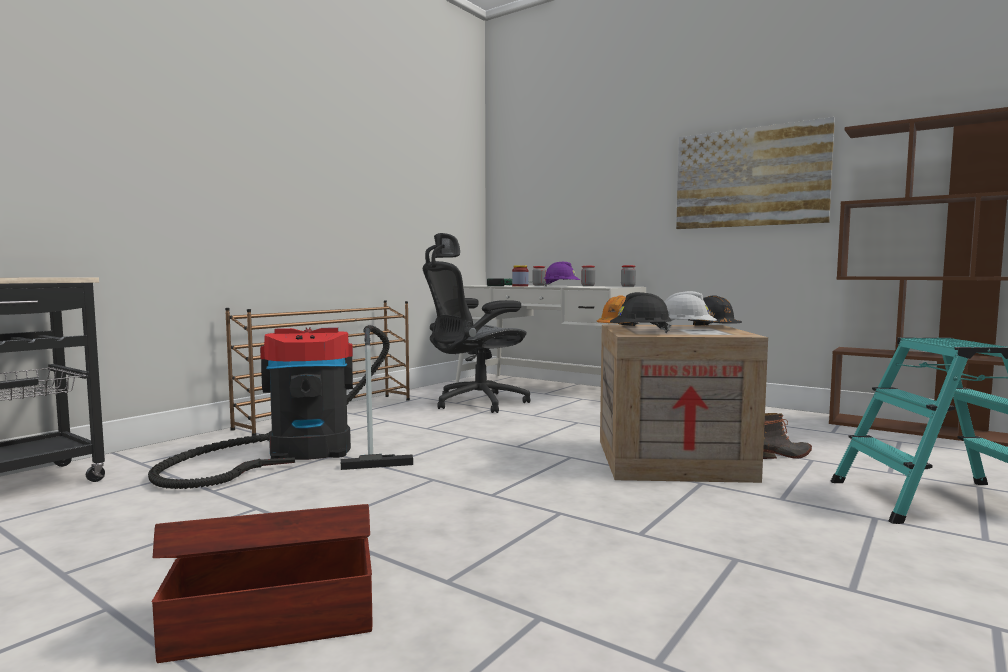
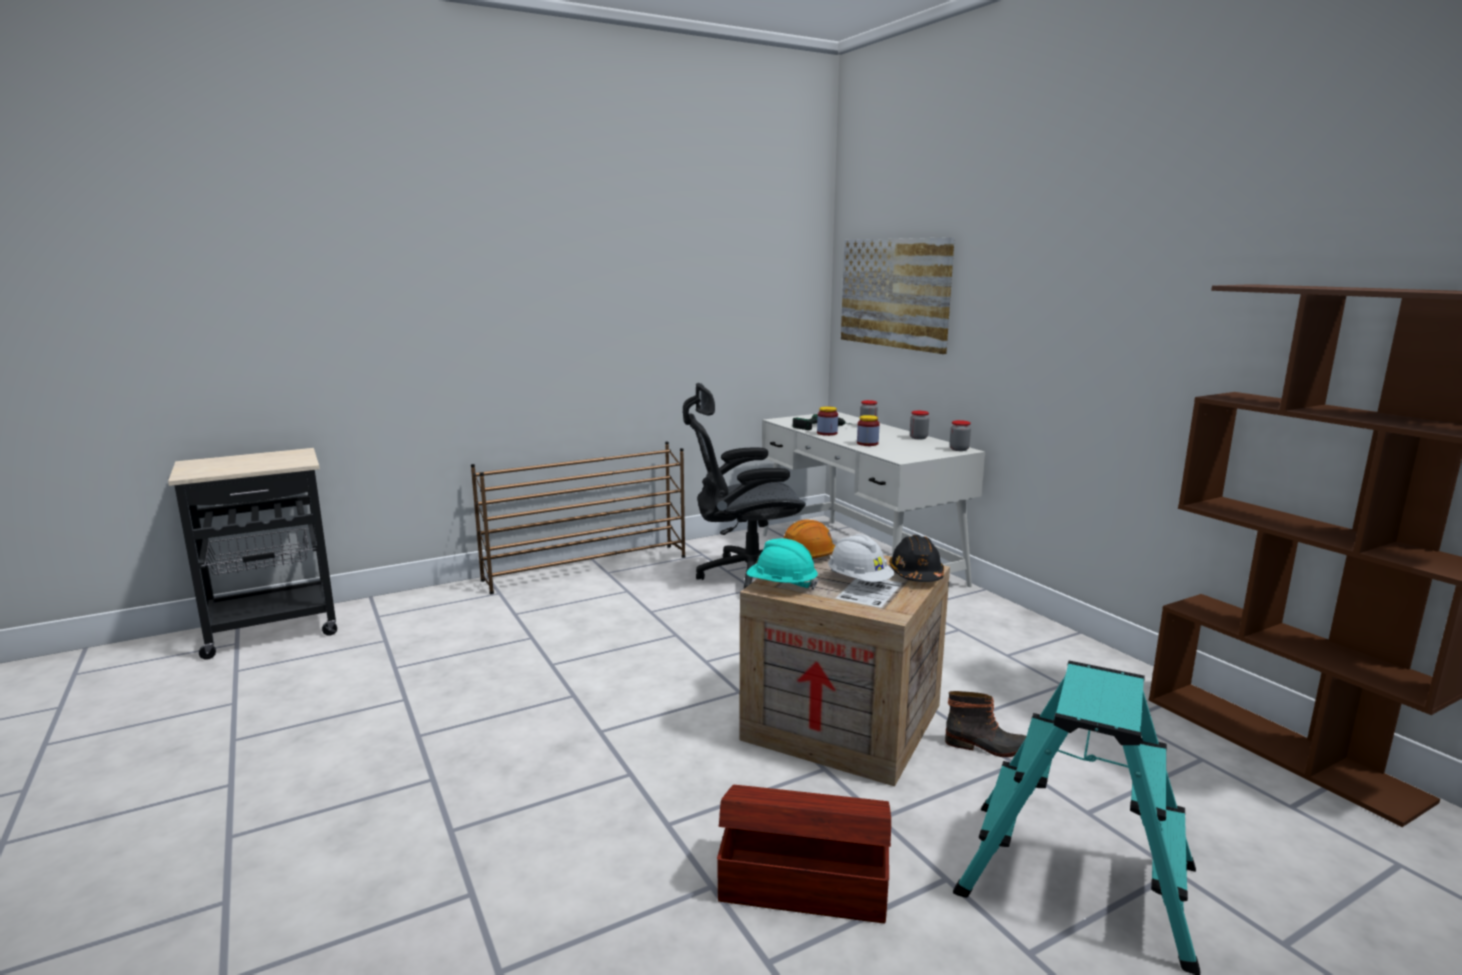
camera: 25 degrees right, 10 degrees up
(271, 620) = (305, 830): brown storage box -> brown storage box (802, 882)
(300, 453) = (503, 630): vacuum cleaner -> none
(561, 286) = (867, 443): purple hard hat -> jar
(640, 333) = (781, 586): black hard hat -> turquoise hard hat
(750, 177) = (1118, 324): picture -> picture (894, 293)

